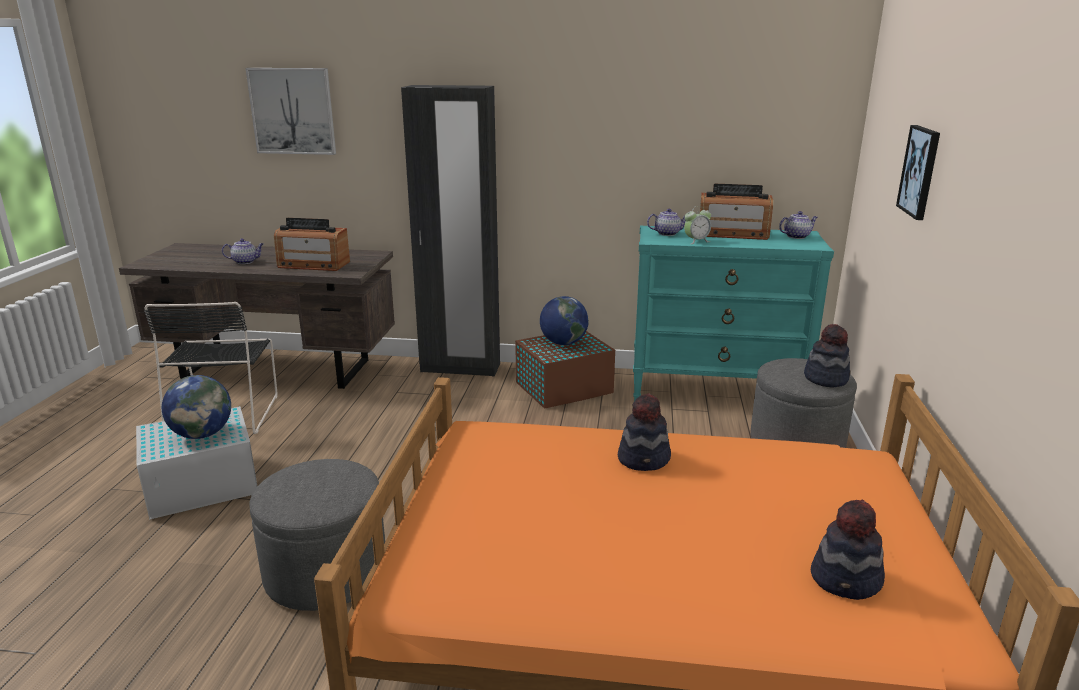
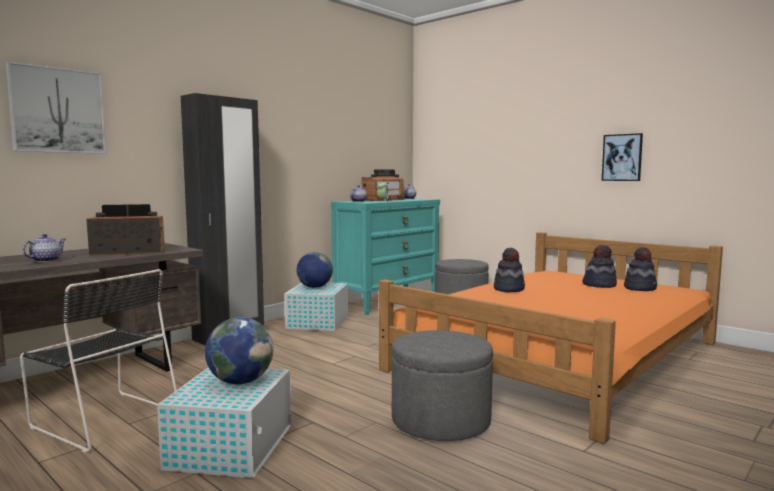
camera: 55 degrees left, 15 degrees down
(313, 265) = (128, 252): radio -> radio turned 150 degrees counterclockwise
(562, 388) = (317, 322): brown storage box -> white storage box
(826, 378) = (472, 260): hat -> hat (599, 285)
(920, 171) = (499, 144): picture -> picture (622, 157)

